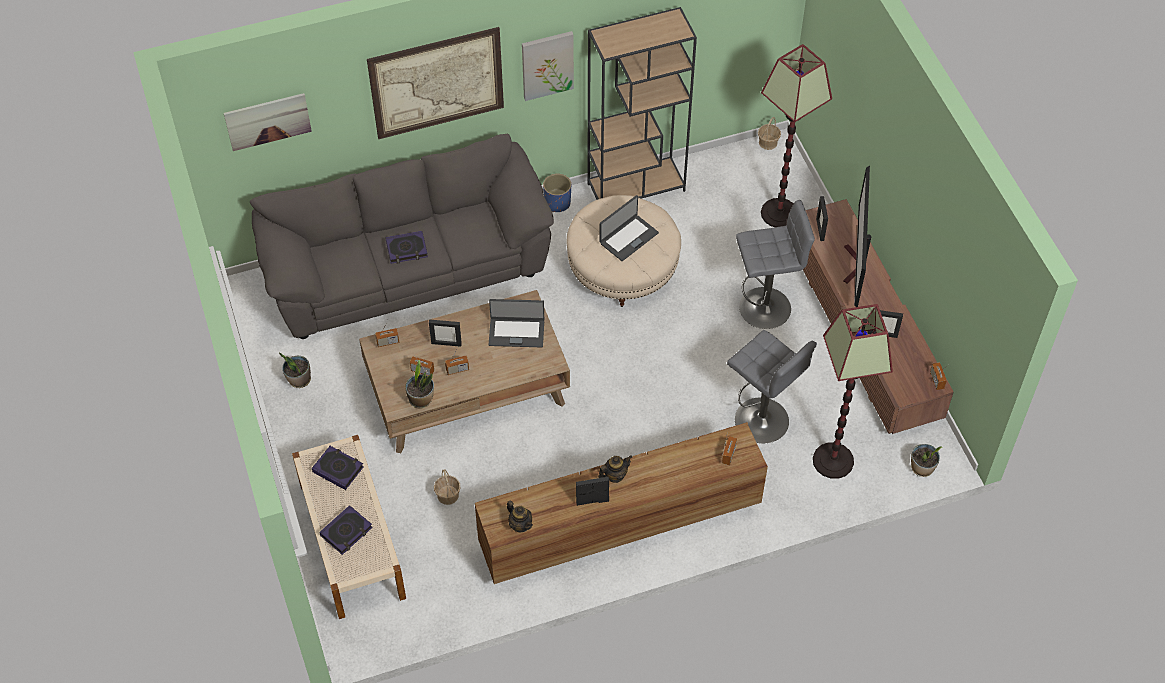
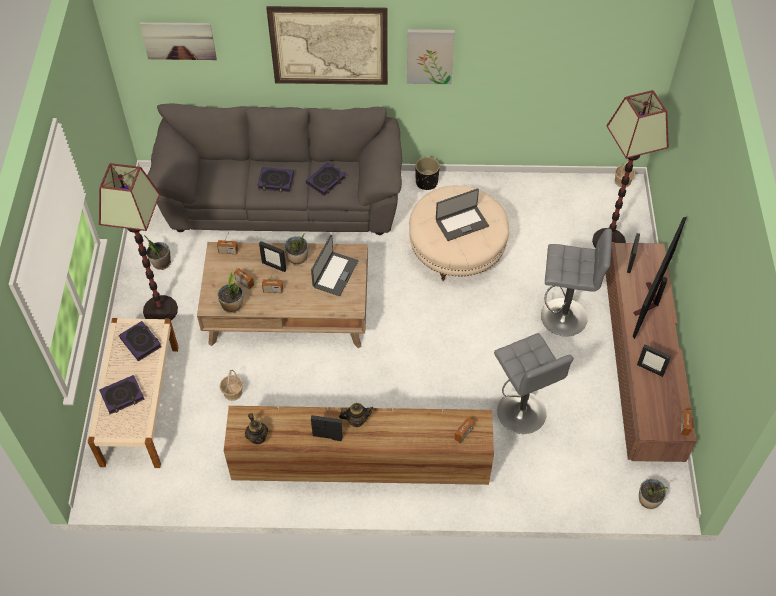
camera: 20 degrees right, 0 degrees up
(462, 233) = (326, 181): none -> book
(468, 327) = (297, 258): none -> potted plant
(516, 332) = (335, 274): laptop -> laptop turned 90 degrees counterclockwise
(557, 203) = (426, 182): blue planter -> black planter
(636, 187) = (496, 187): bookcase -> none
(832, 460) = (570, 467): floor lamp -> floor lamp (160, 310)

